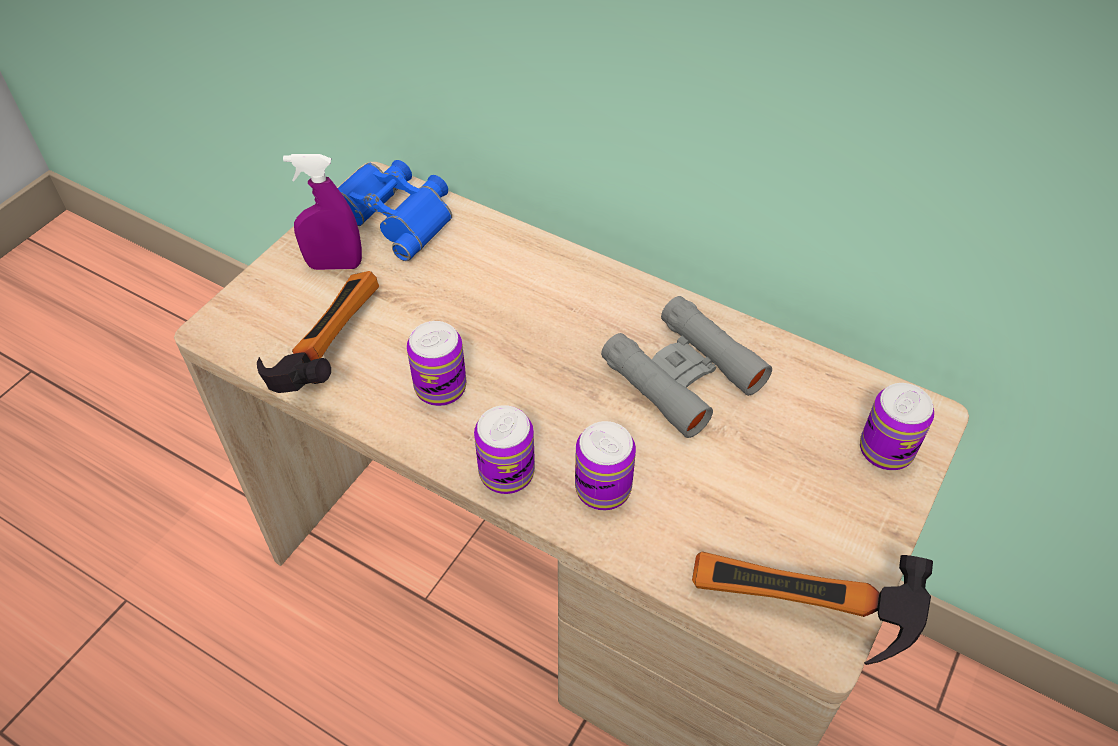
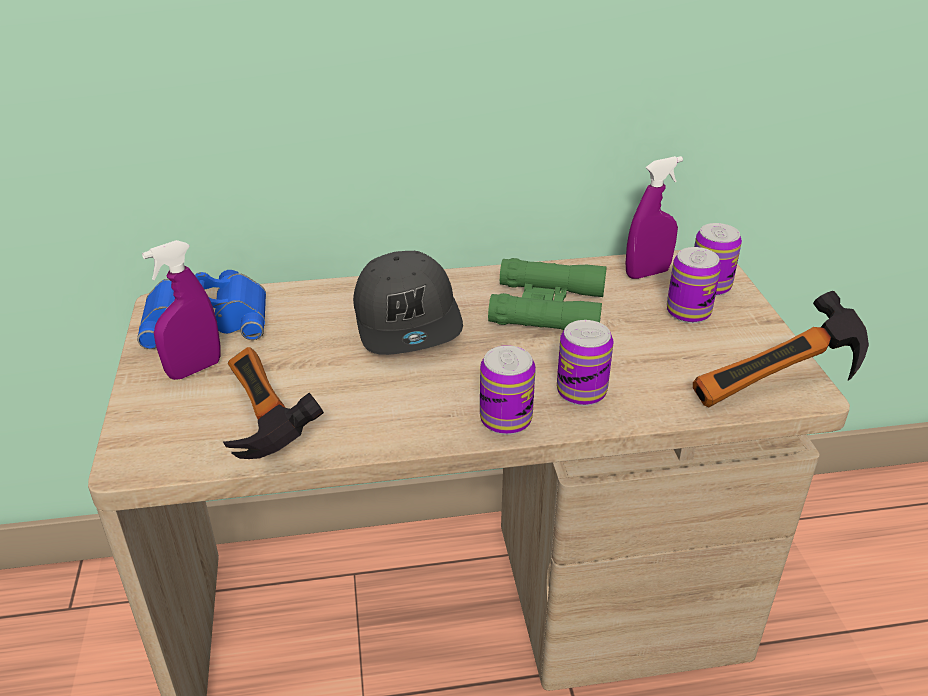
camera: 40 degrees left, 15 degrees down
(440, 388) = (389, 398): can -> can (688, 312)
(542, 314) = (408, 321): none -> grey cap
(683, 375) = (548, 308): grey binoculars -> green binoculars
(836, 393) = (647, 273): none -> purple spray bottle

